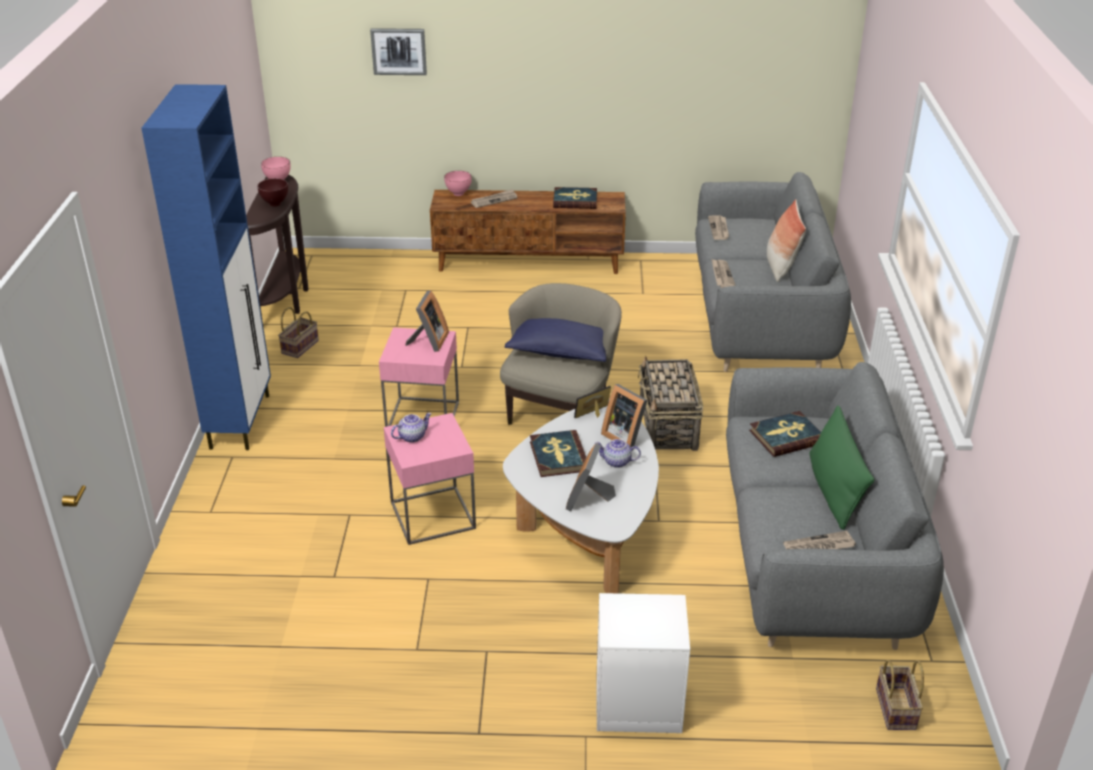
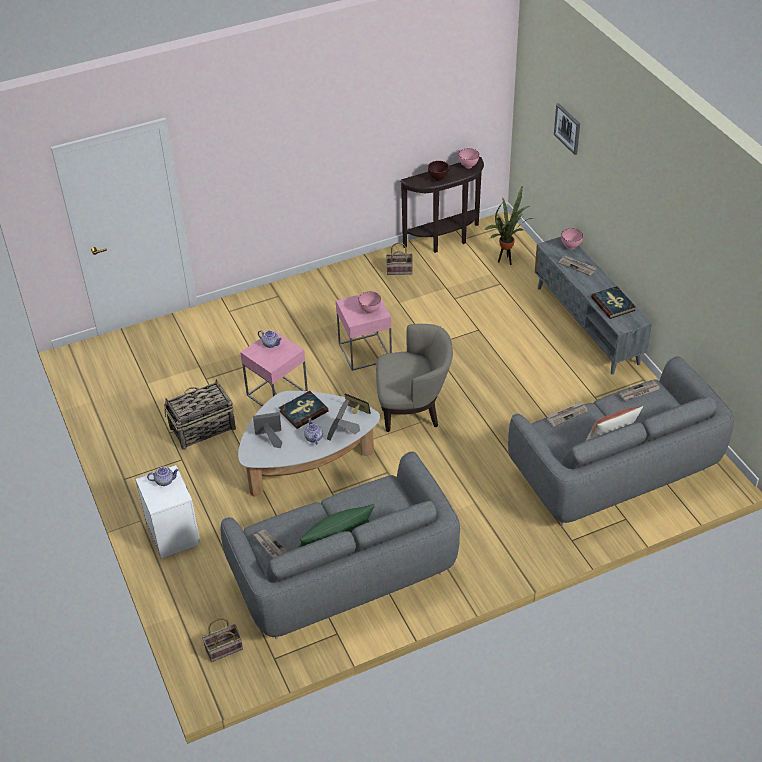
camera: 65 degrees right, 10 degrees up
(241, 420) = (311, 283): blue cabinet -> none
(371, 274) = (506, 260): none -> potted plant
(429, 342) = (370, 311): picture frame -> pink bowl
(529, 262) = (587, 325): brown tv stand -> grey tv stand
(561, 352) = (412, 372): blue pillow -> none
(627, 613) = (164, 481): none -> teapot
(668, 427) = (432, 465): basket -> basket (202, 428)
(786, 437) = (377, 504): book -> none

